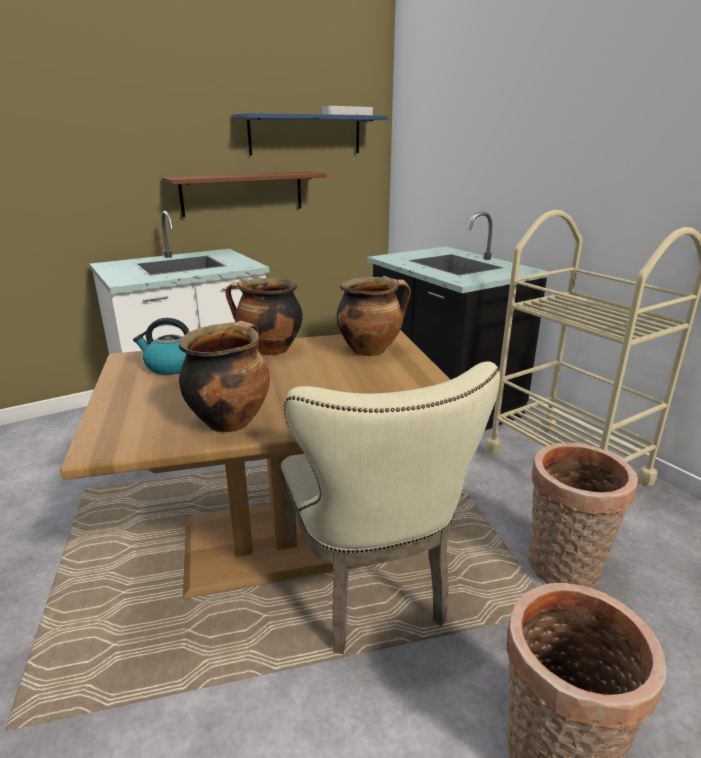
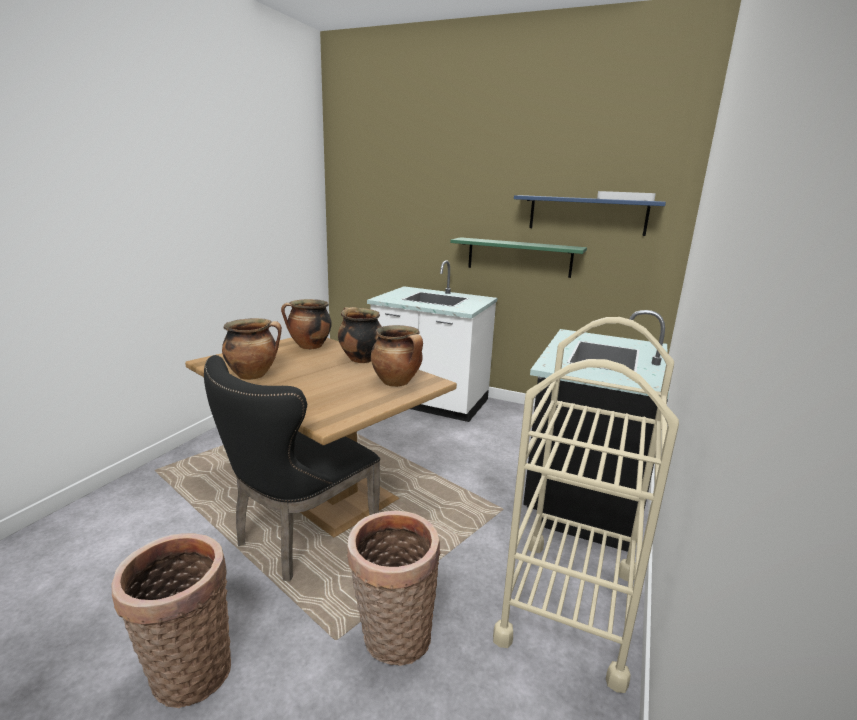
camera: 55 degrees right, 5 degrees down
(171, 366) = (309, 347): kettle -> cooking pot
(243, 193) = (519, 257): brown shelf -> green shelf
(370, 590) = (299, 538): beige chair -> black chair

